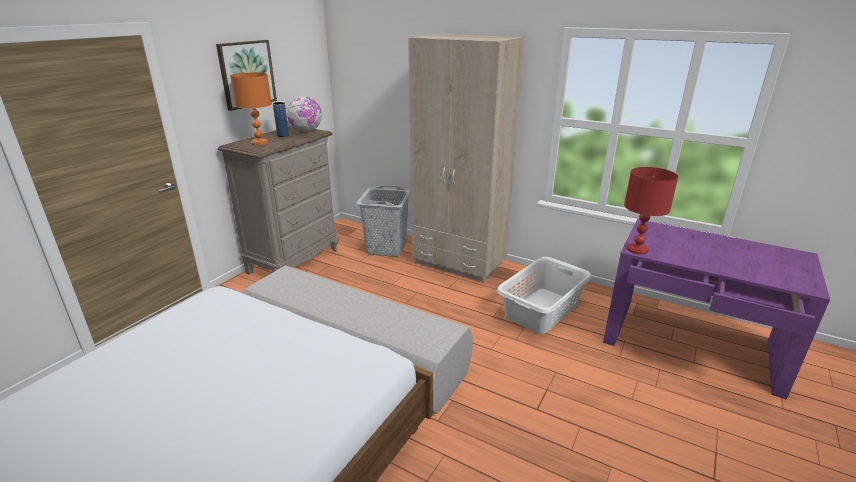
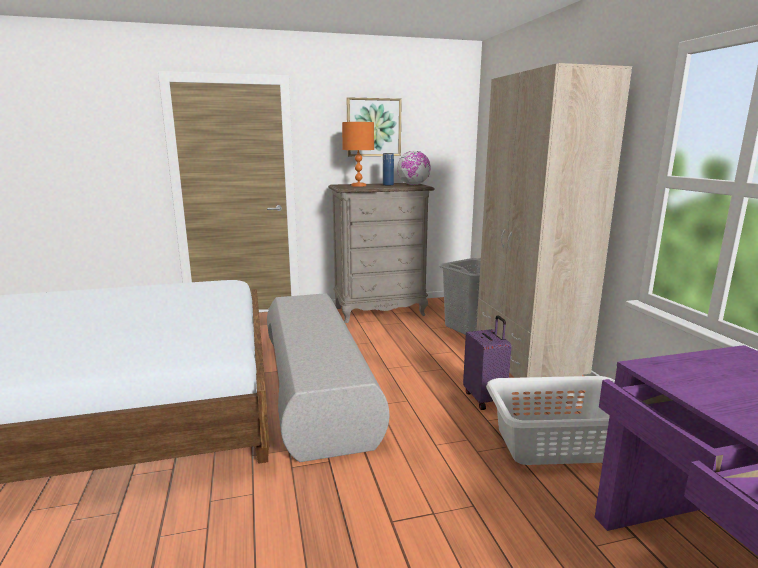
camera: 45 degrees right, 10 degrees down
(472, 302) = (485, 399): none -> purple suitcase
(638, 250) = (655, 368): red table lamp -> none

